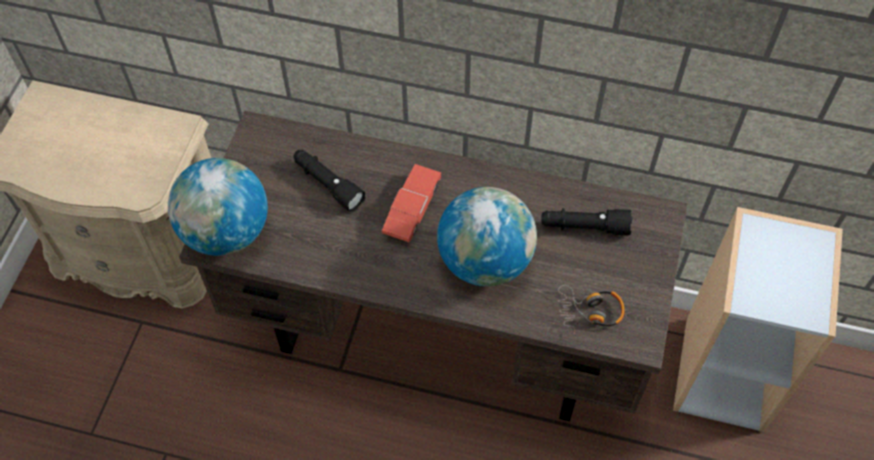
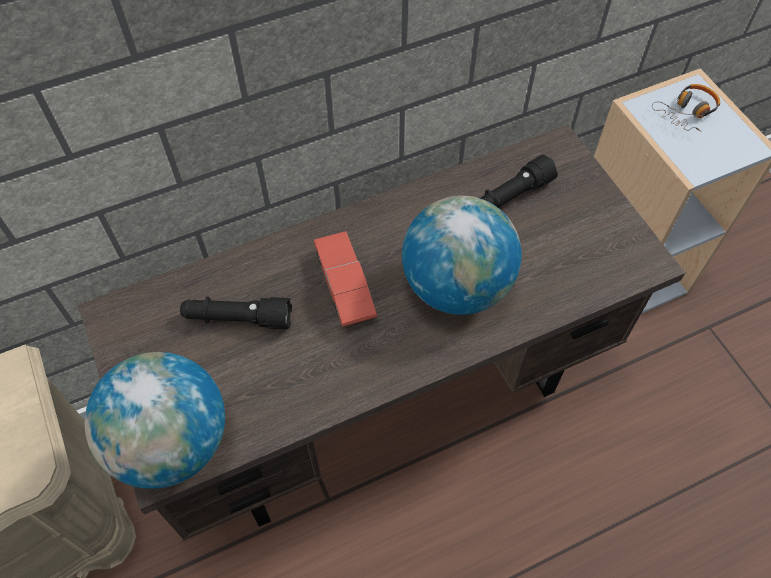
camera: 40 degrees left, 0 degrees up
(590, 312) = (586, 266): headphones -> headphones (687, 112)

